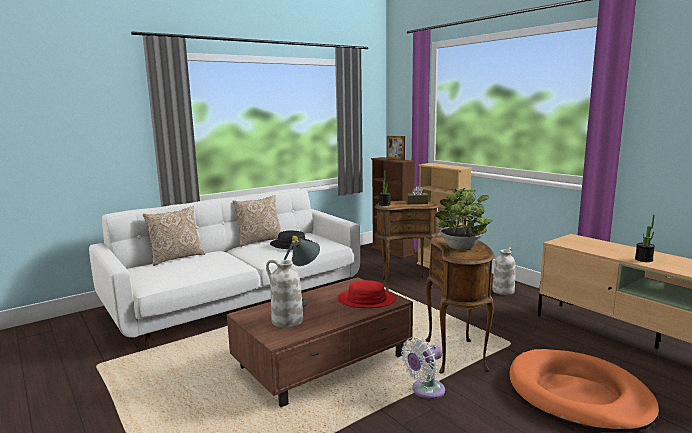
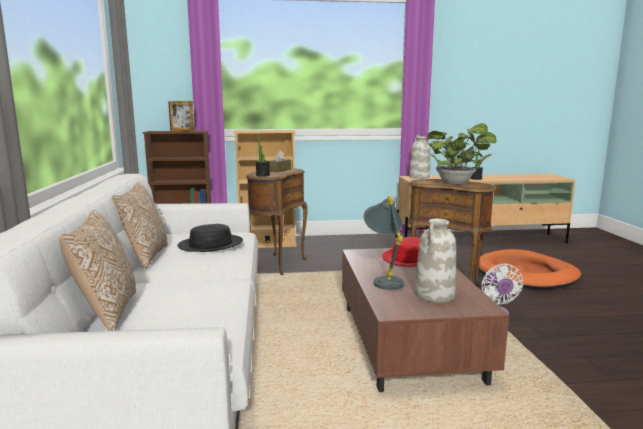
camera: 60 degrees left, 0 degrees up
(503, 290) = (348, 243): white vase -> white vase (419, 177)

